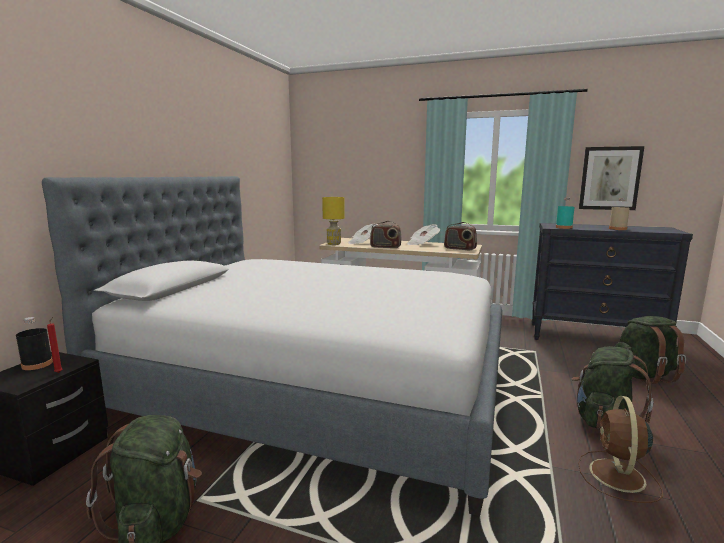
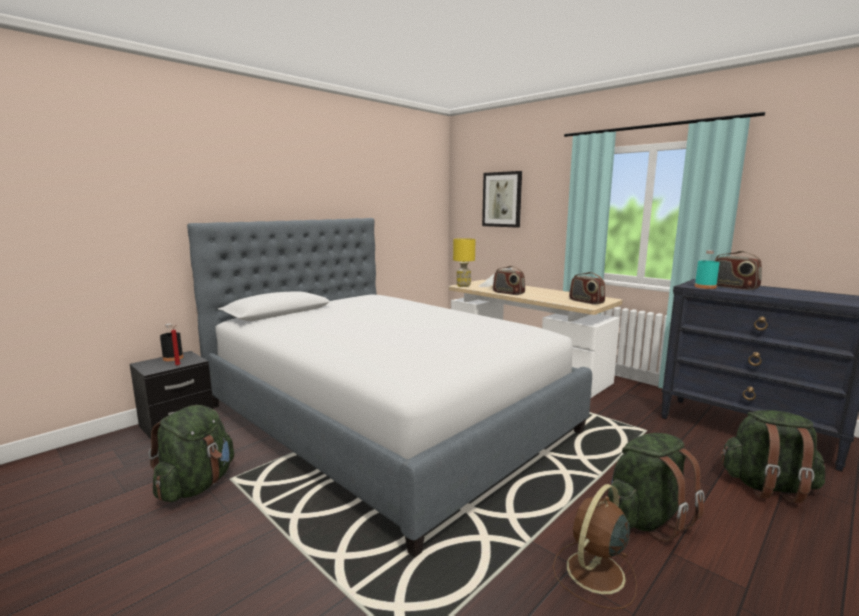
camera: 25 degrees right, 0 degrees up
(422, 243) = (554, 292): newspaper -> none
(580, 226) = (733, 287): none -> radio
(609, 178) = (799, 227): picture -> picture (502, 199)
(617, 229) = (779, 294): beige bottle -> none

